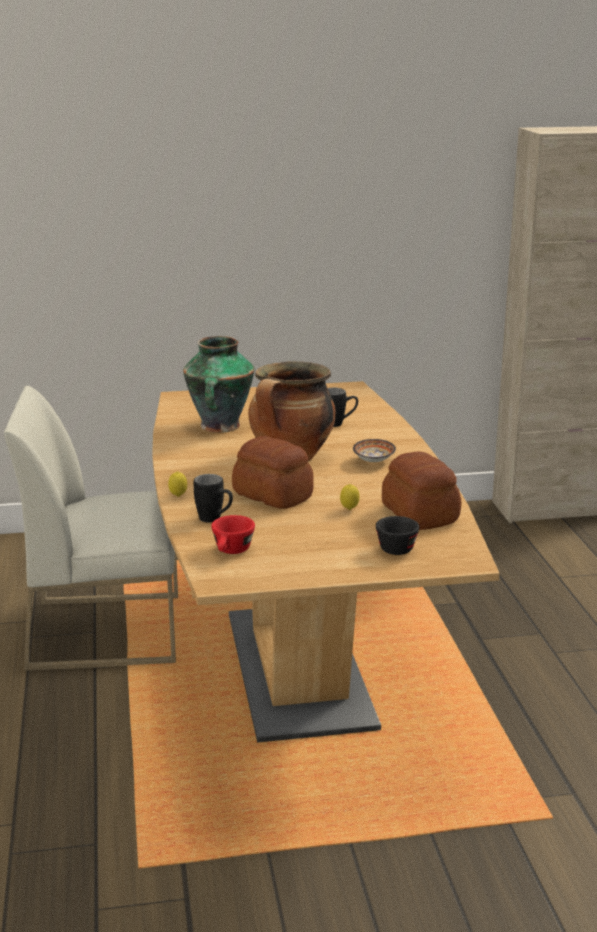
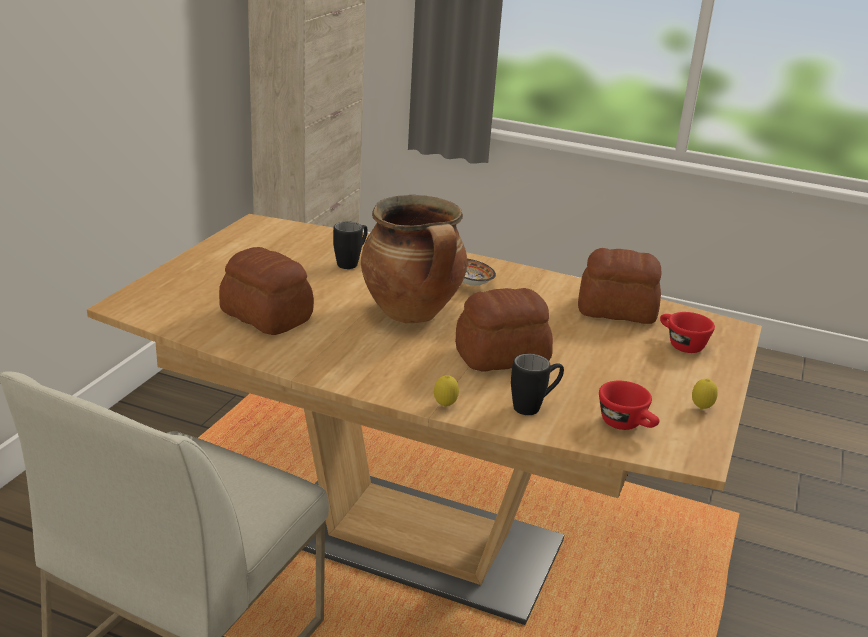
camera: 60 degrees left, 5 degrees up
(219, 427) = (266, 317): vase -> bread
(349, 509) = (576, 334): lemon -> lemon (701, 408)
(397, 547) = (680, 344): black cup -> red cup

